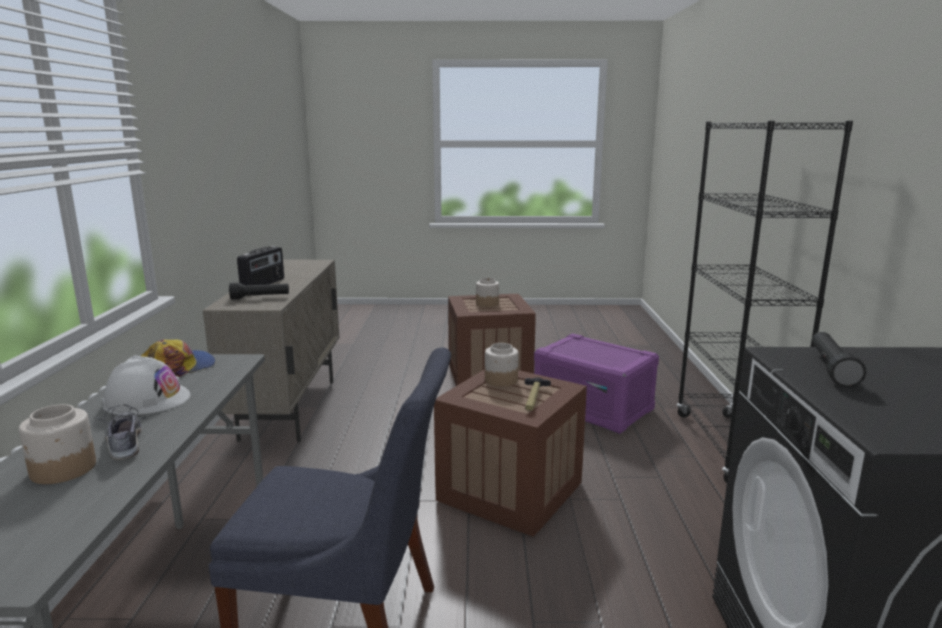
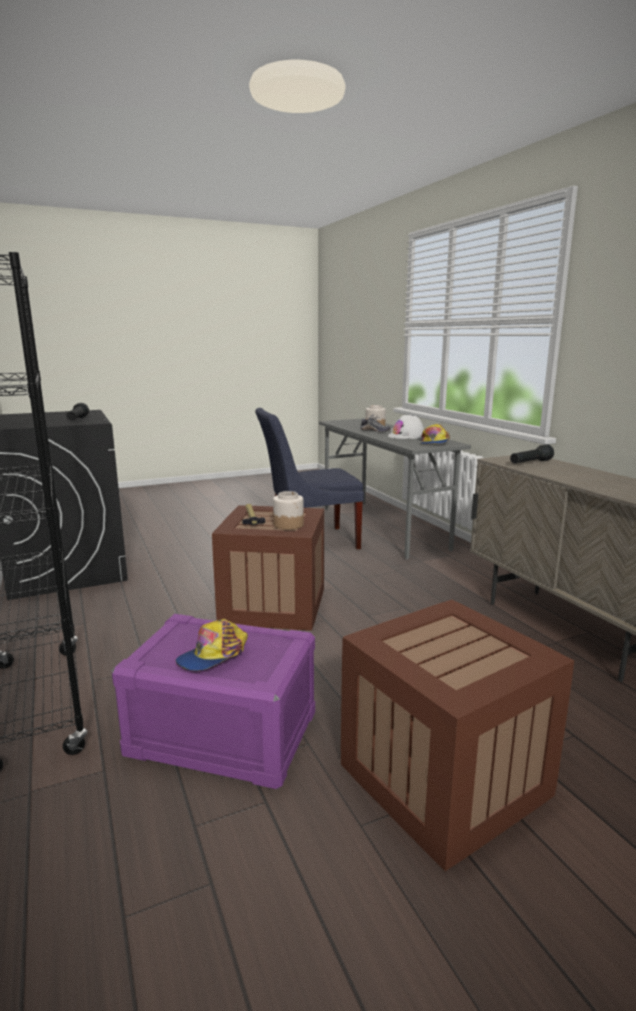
camera: 155 degrees right, 0 degrees up
(263, 284) = (586, 473): radio -> none
(487, 303) = (462, 650): jar -> none
(599, 349) = (213, 655): none -> cap

